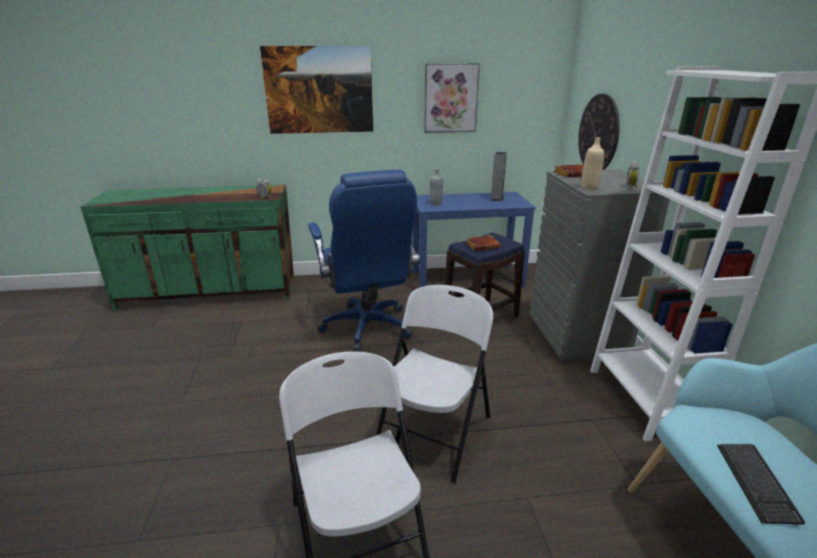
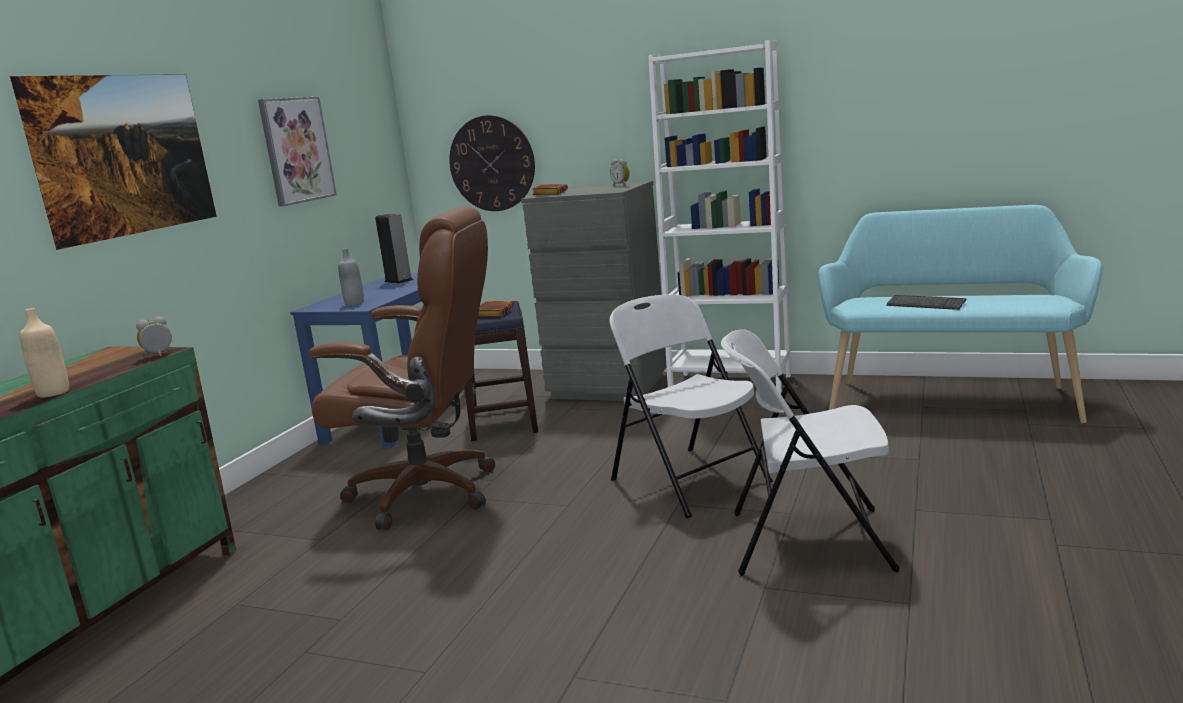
camera: 60 degrees left, 10 degrees down
(367, 328) = (427, 493): blue office chair -> brown office chair
(589, 187) = (602, 191): beige bottle -> beige bottle (53, 393)

